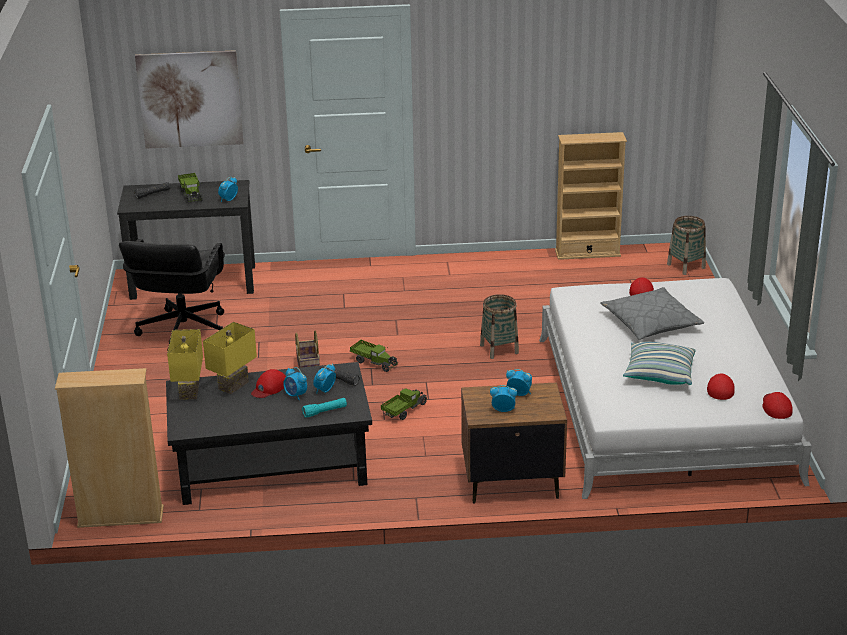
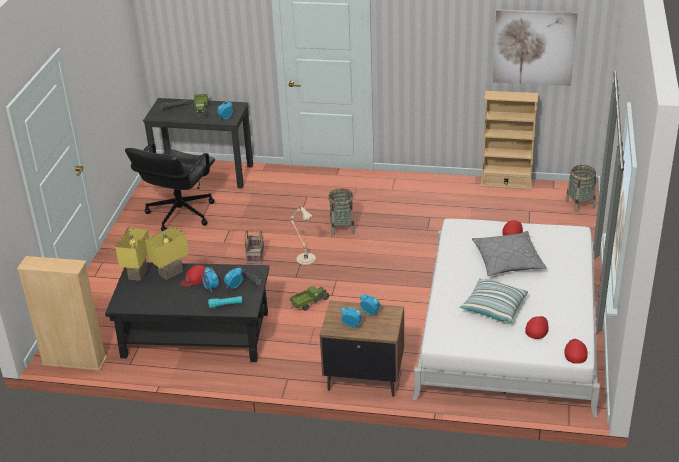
camera: 15 degrees right, 5 degrees up
(190, 99) = (204, 39): picture -> picture (534, 47)
(374, 362) = (305, 258): toy truck -> beige table lamp
(499, 349) = (402, 259): basket -> basket (342, 228)

